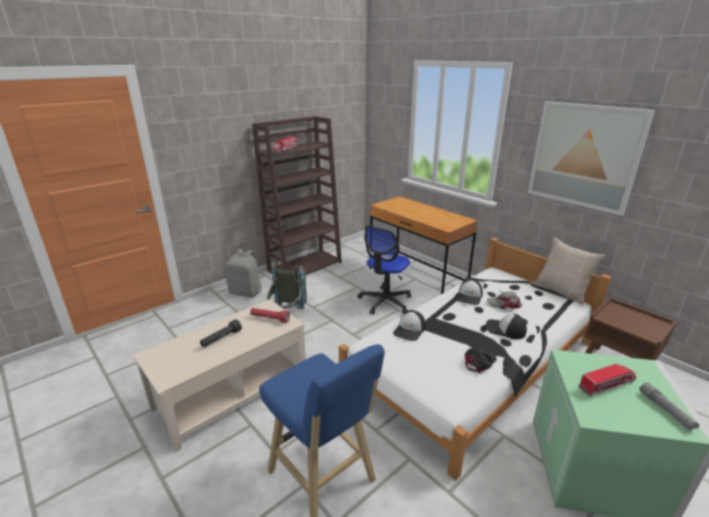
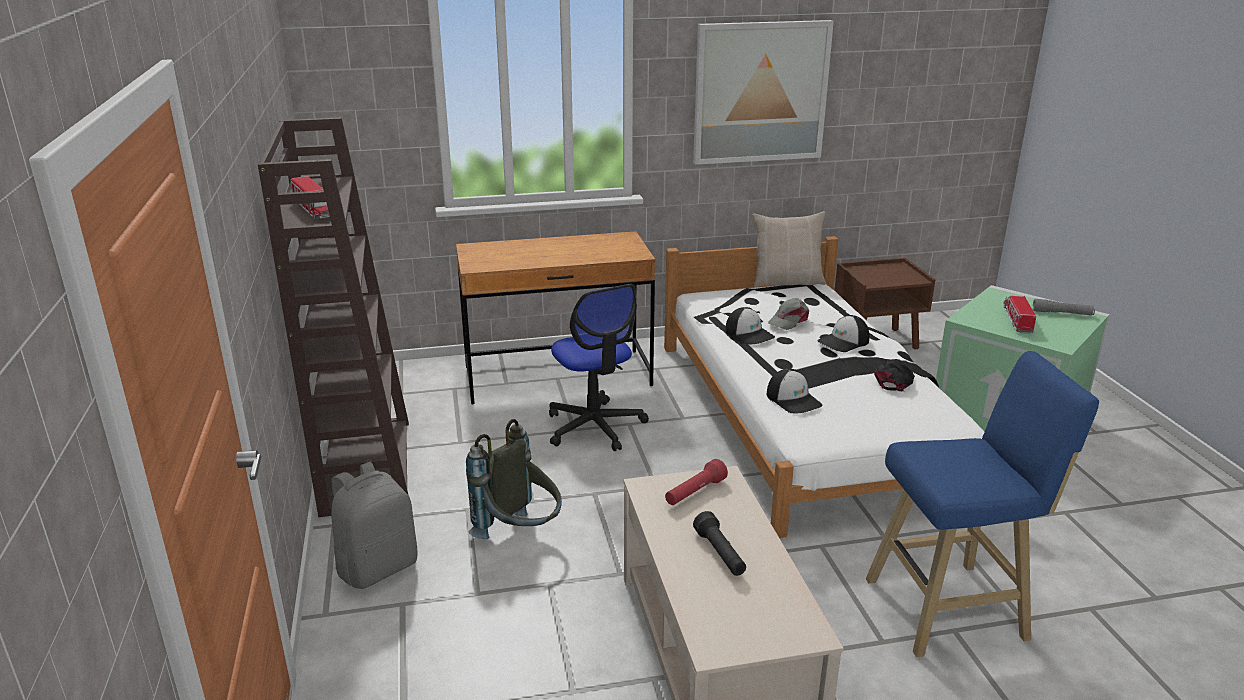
camera: 60 degrees left, 0 degrees up
(479, 361) = (894, 380): black cap -> black cap turned 45 degrees clockwise

